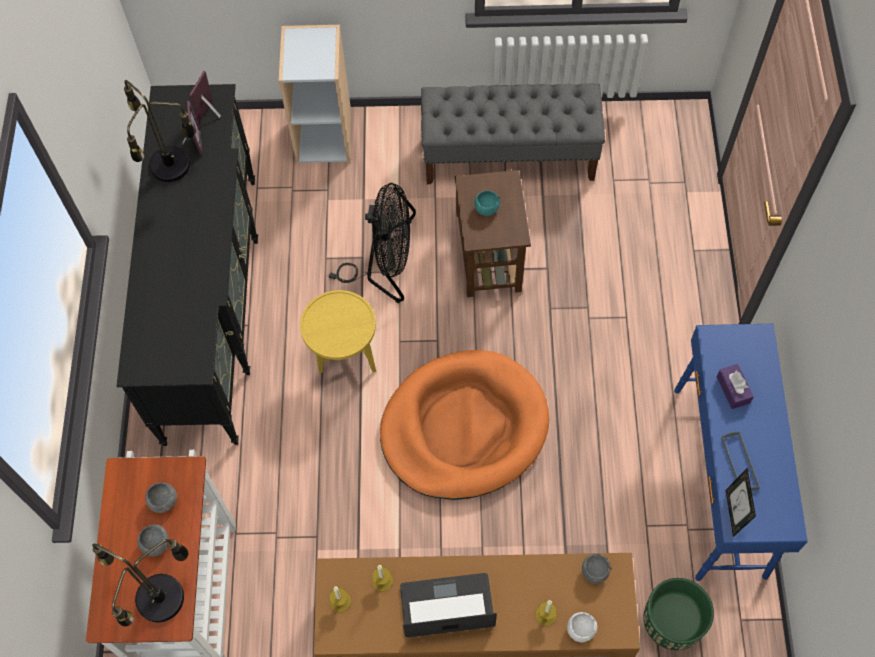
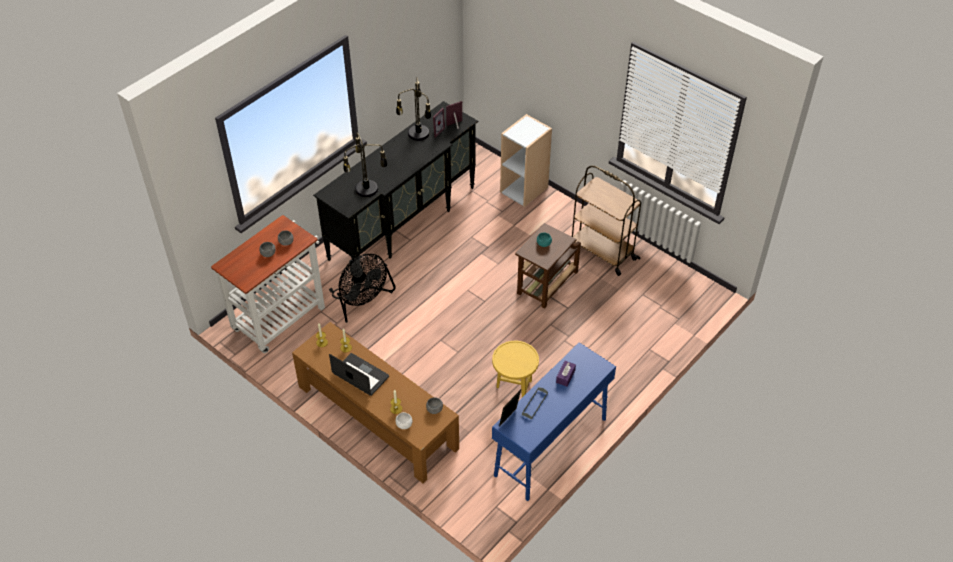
camera: 40 degrees right, 15 degrees down
(159, 597) = (250, 271): table lamp -> table lamp (366, 189)
(345, 360) = (436, 280): yellow side table -> yellow side table (514, 390)
(384, 262) = (495, 255): black fan -> black fan (360, 301)
(464, 427) = (458, 342): orange dog bed -> none
(509, 156) = (602, 252): grey bench -> brown cart
(671, 624) = (462, 483): green planter -> none

